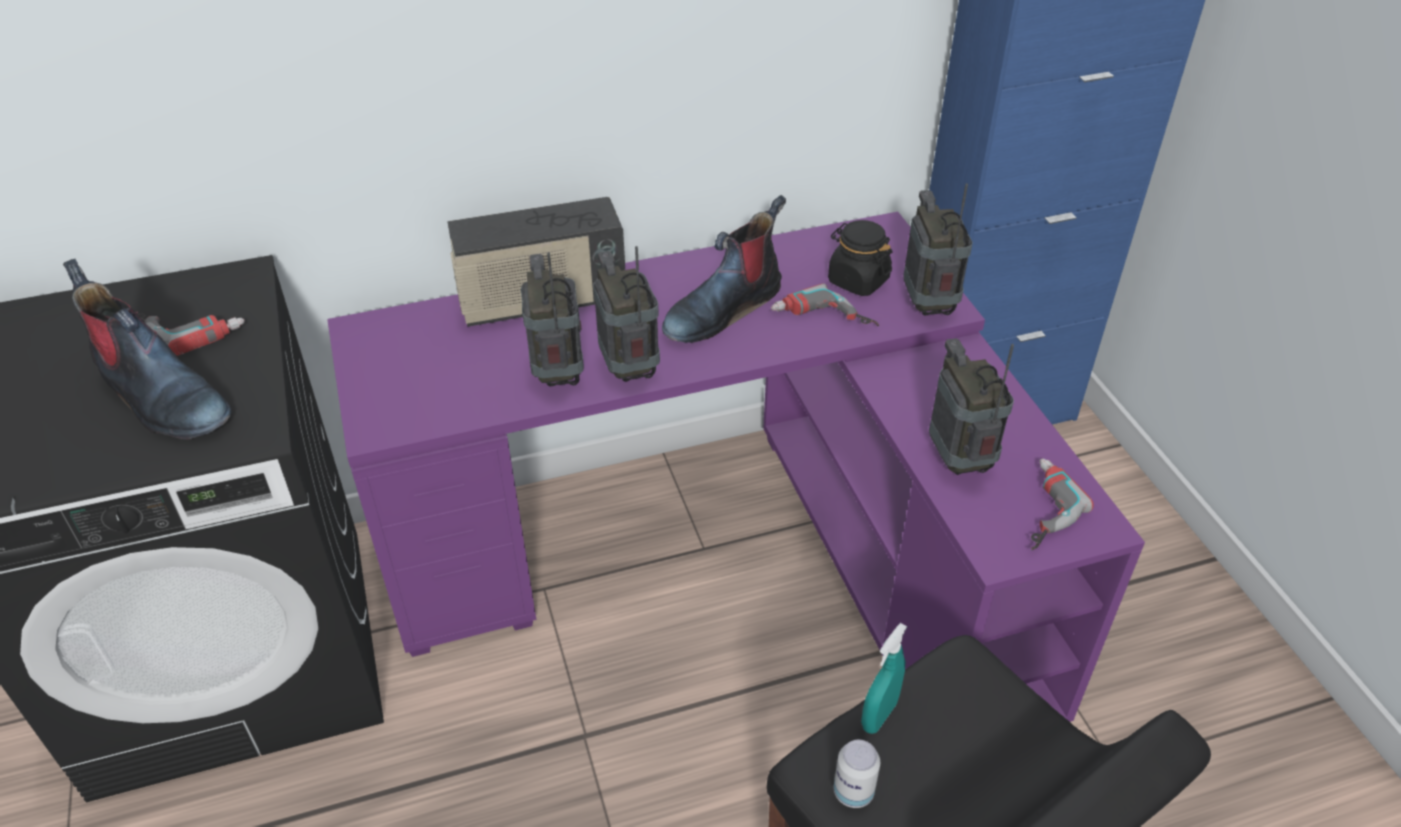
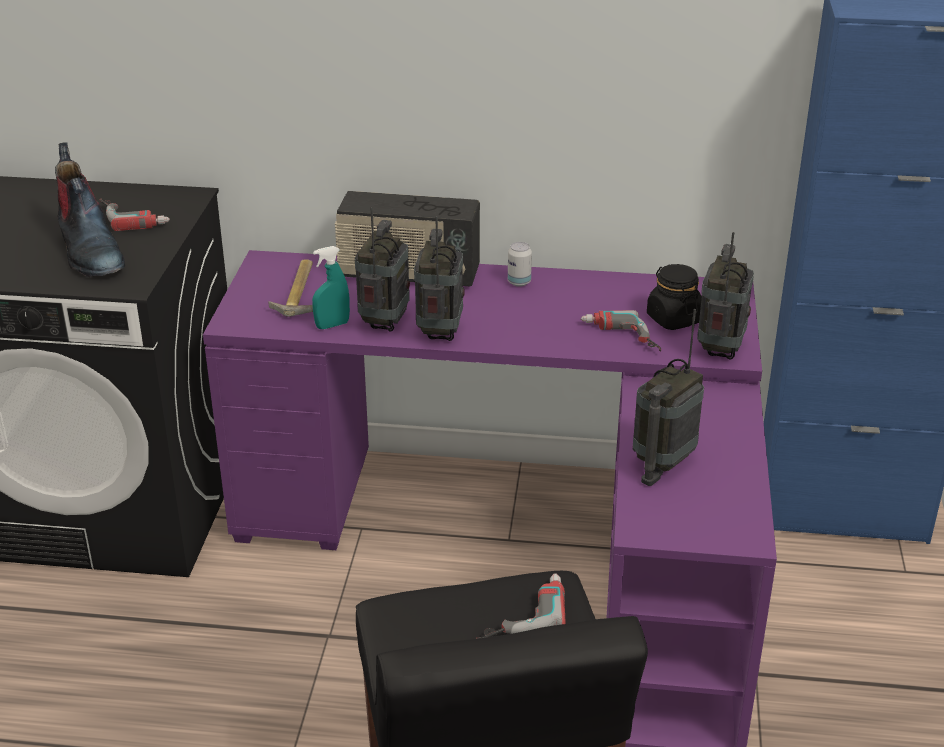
camera: 25 degrees right, 10 degrees down
(435, 362) = (303, 293): none -> hammer
(722, 309) = (544, 312): boot -> none
(853, 792) = (404, 629): can -> can (519, 282)
(879, 715) = (460, 594): turquoise spray bottle -> turquoise spray bottle (332, 325)
(959, 461) = (663, 463): radio -> radio turned 150 degrees counterclockwise
(1037, 508) = (702, 511): power drill -> power drill (520, 613)

